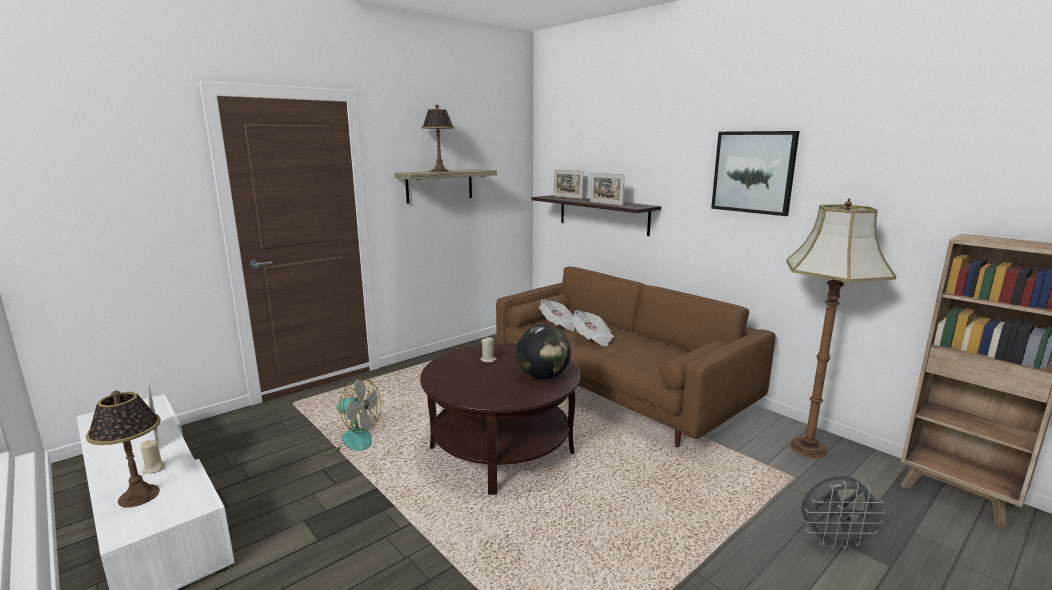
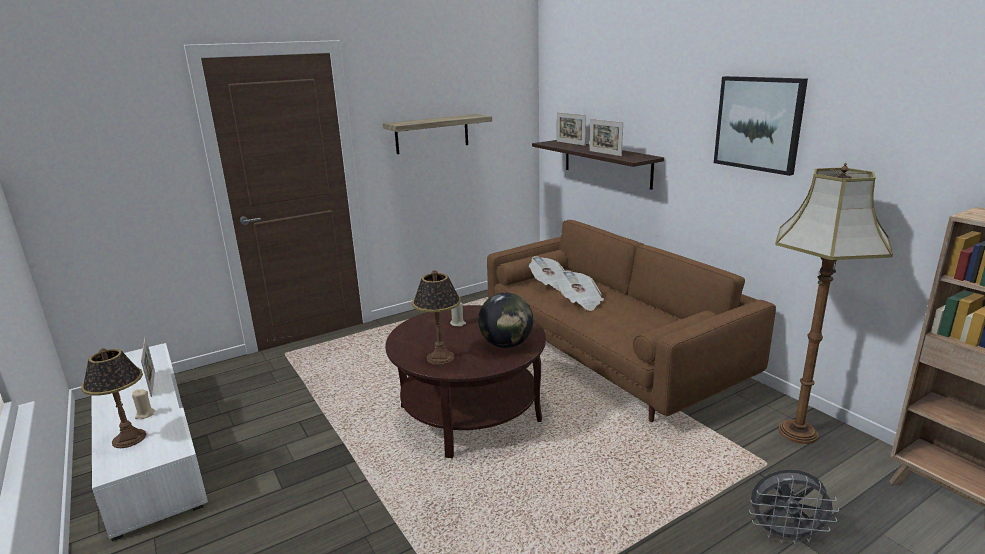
camera: 10 degrees right, 5 degrees up
(349, 440) = (328, 394): fan -> none
(440, 171) = (430, 120): table lamp -> table lamp (440, 358)

